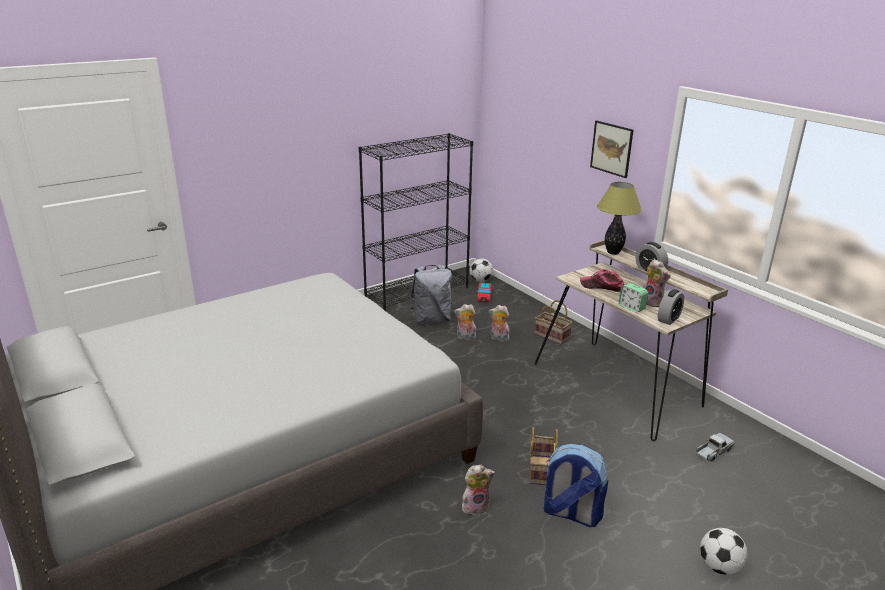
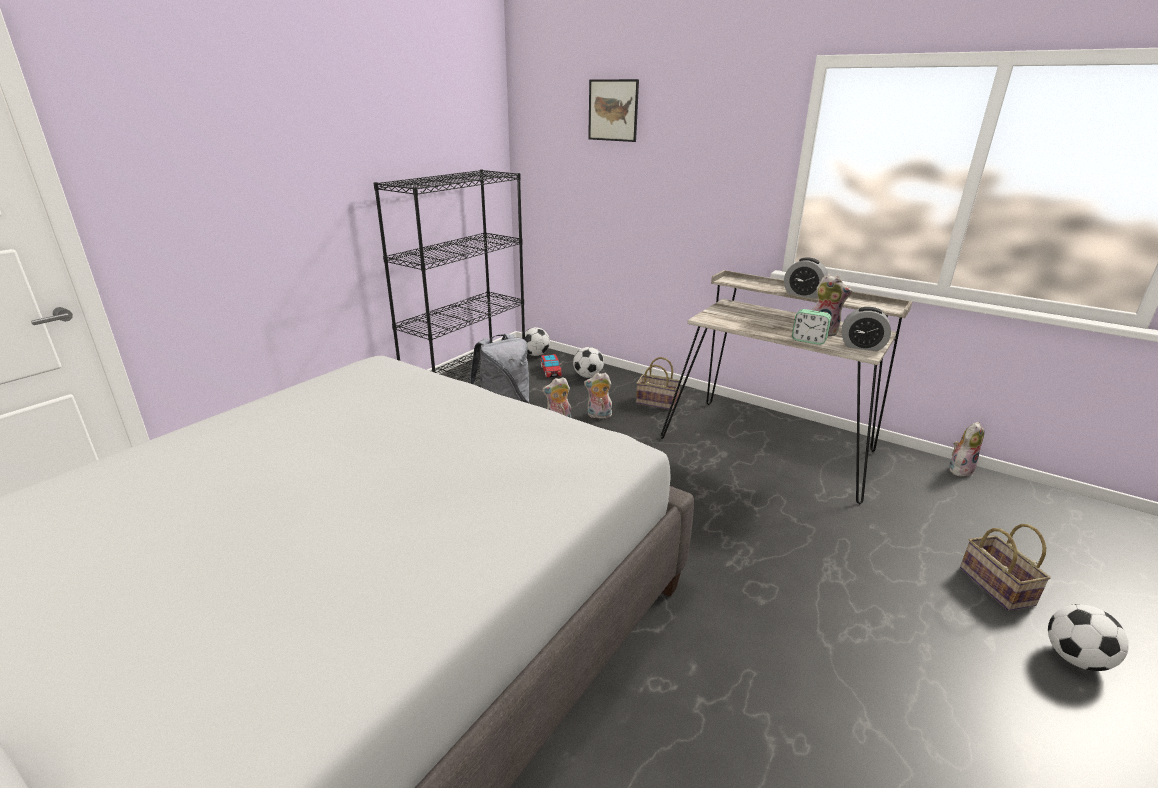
camera: 20 degrees left, 0 degrees up
(475, 506) = (725, 664): plush toy -> plush toy (959, 469)
(511, 305) = (588, 376): none -> football
(540, 469) = (767, 578): basket -> basket (993, 585)
(570, 513) = (851, 635): backpack -> none
(602, 286) = (750, 323): cap -> none
(611, 148) = (714, 157): picture -> picture (613, 110)
(613, 252) = (742, 282): table lamp -> none
(668, 319) = (862, 346): alarm clock -> alarm clock turned 90 degrees clockwise
(713, 452) = (928, 501): toy truck -> none

